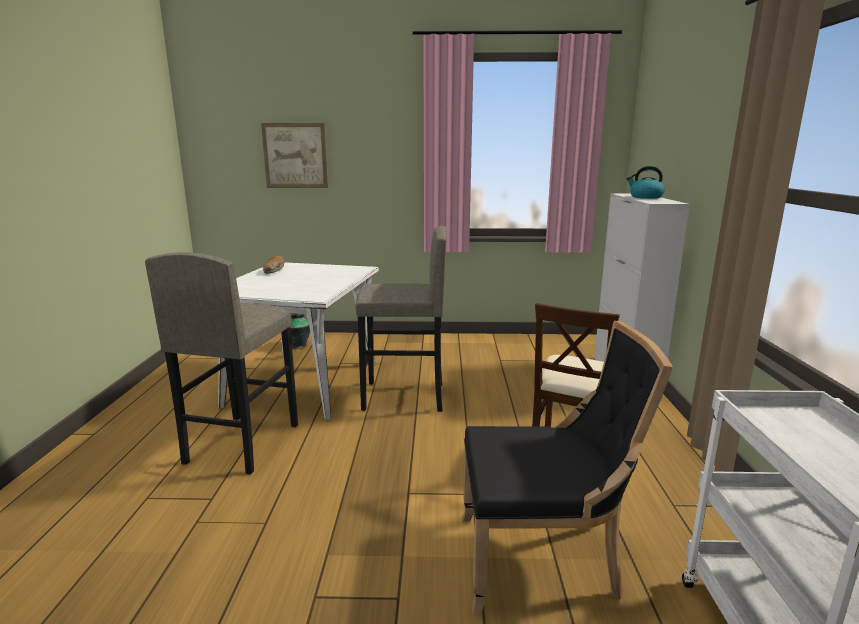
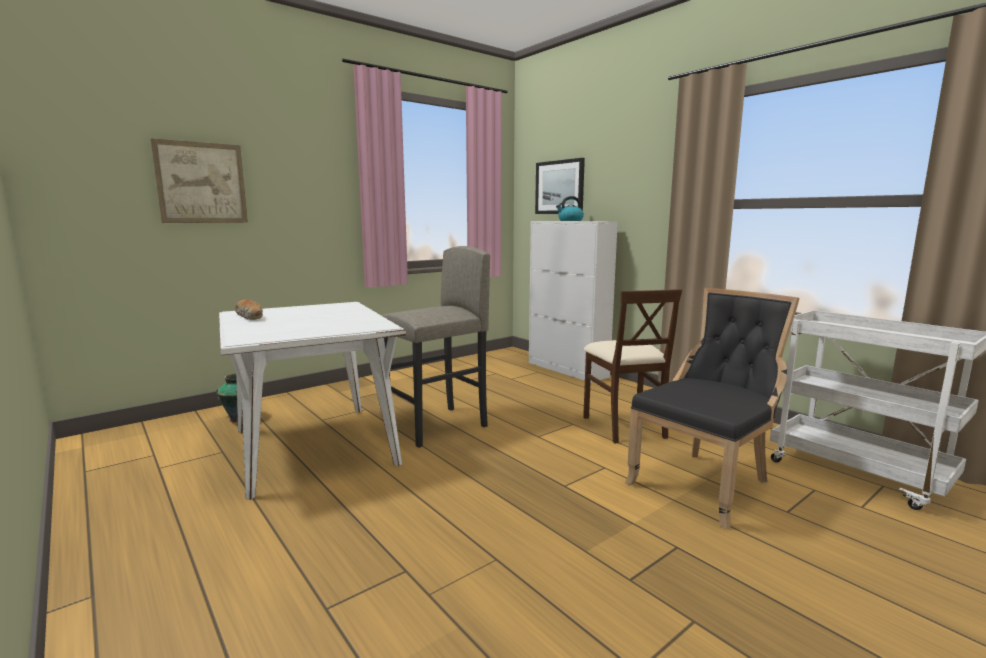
camera: 40 degrees left, 5 degrees down
(242, 443) = (345, 516): grey stool -> none
(659, 151) = (559, 187): none -> picture

